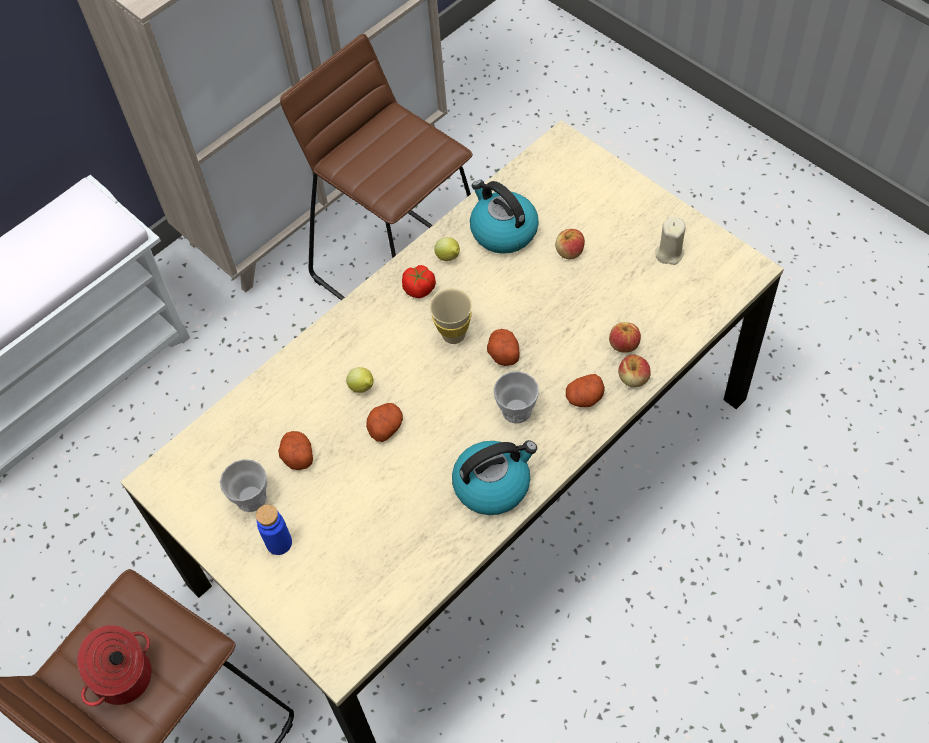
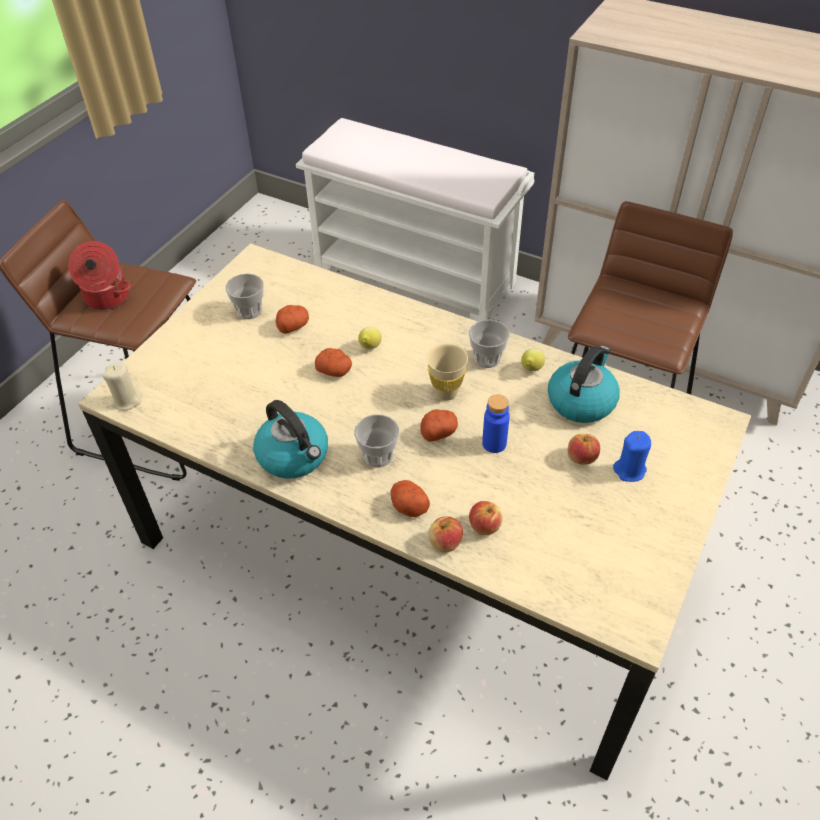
camera: 70 degrees right, 10 degrees down
(279, 543) = (212, 336): blue bottle -> blue bottle (494, 443)
(419, 289) = (487, 358): tomato -> cup
(594, 222) = (629, 470): none -> blue candle
(669, 253) = (622, 544): beige candle -> beige candle (127, 400)

